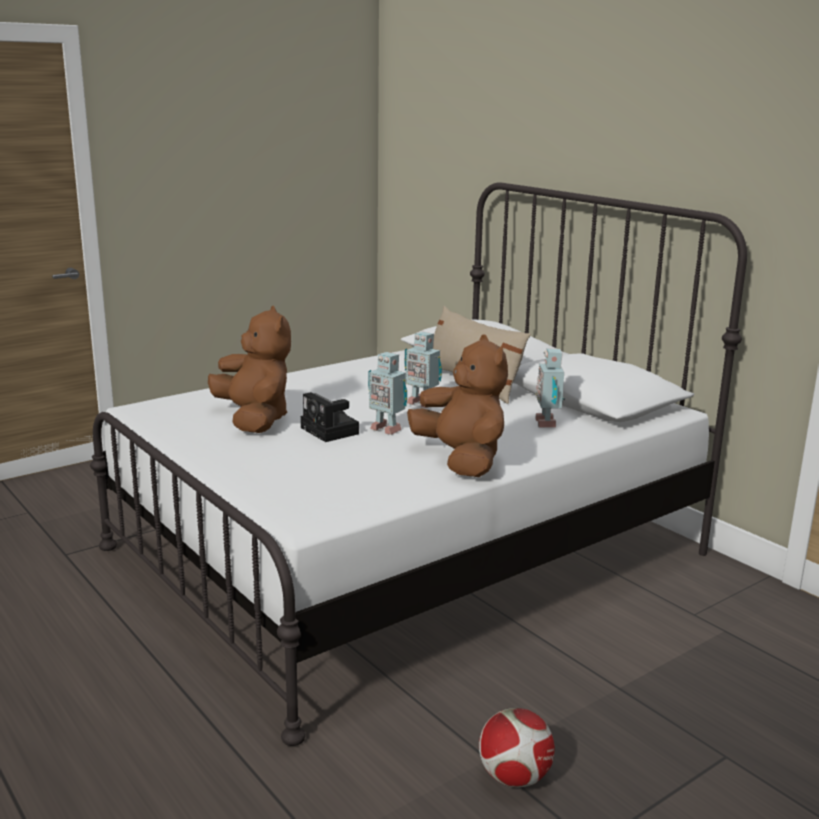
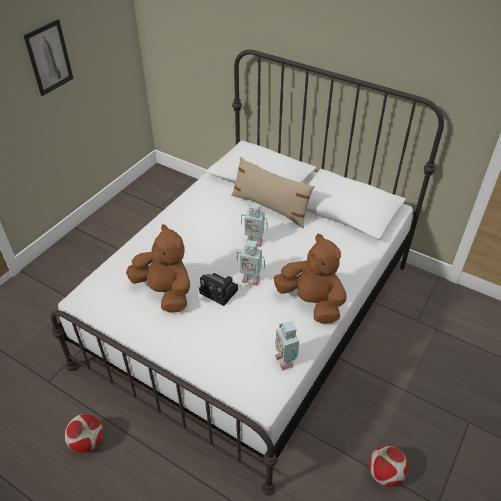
camera: 20 degrees left, 25 degrees up
(65, 621) = (87, 441): none -> football
(238, 171) = (49, 58): none -> picture
(548, 423) = (336, 244): toy robot -> toy robot (285, 360)

